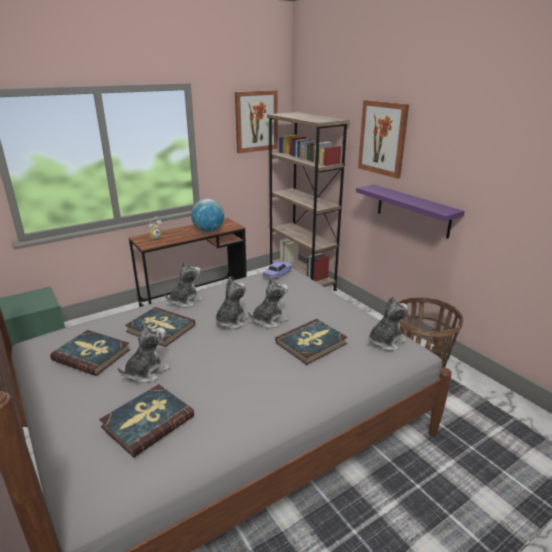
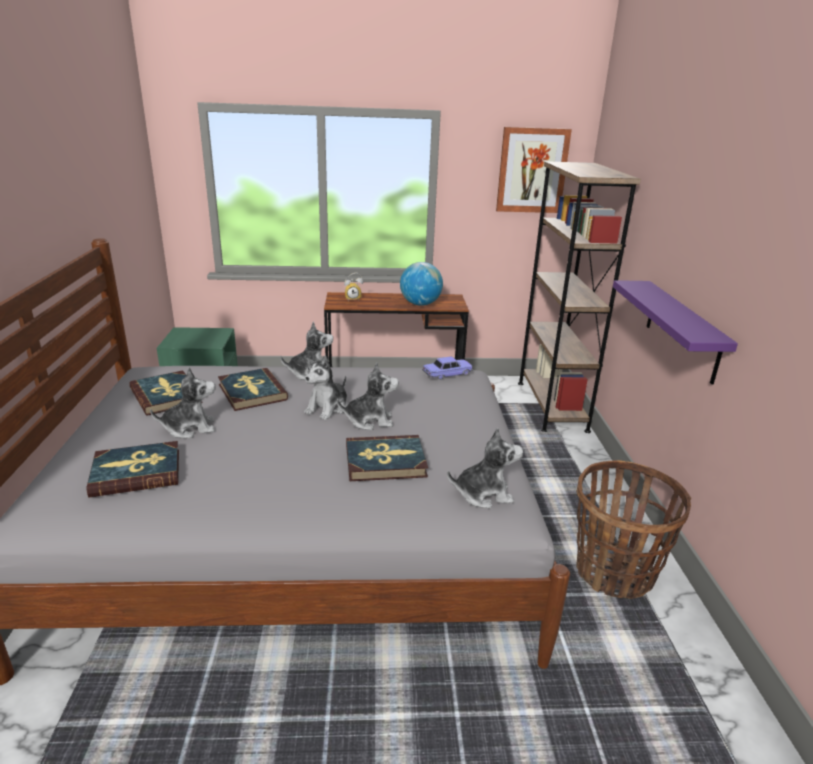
camera: 30 degrees right, 0 degrees up
(231, 322) = (328, 408): plush toy -> plush toy turned 150 degrees clockwise
(383, 138) = (670, 210): picture -> none

